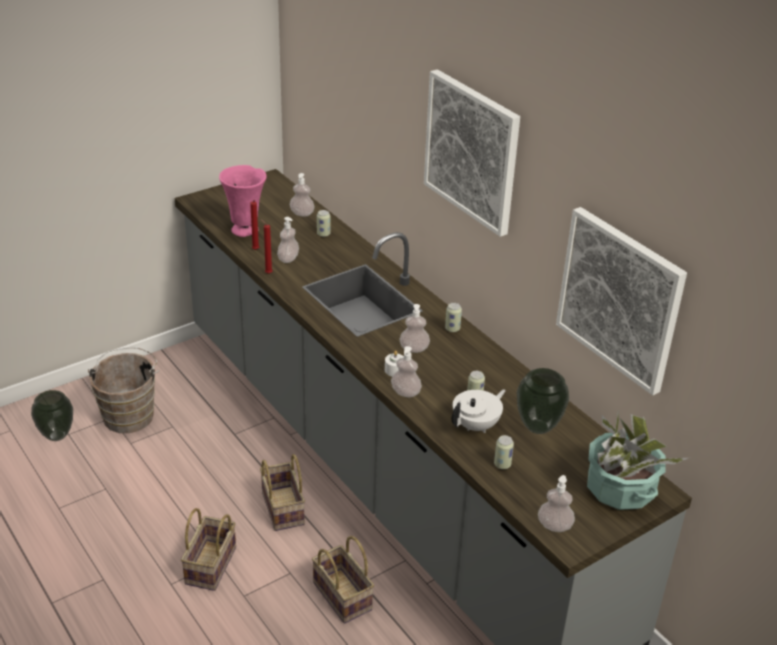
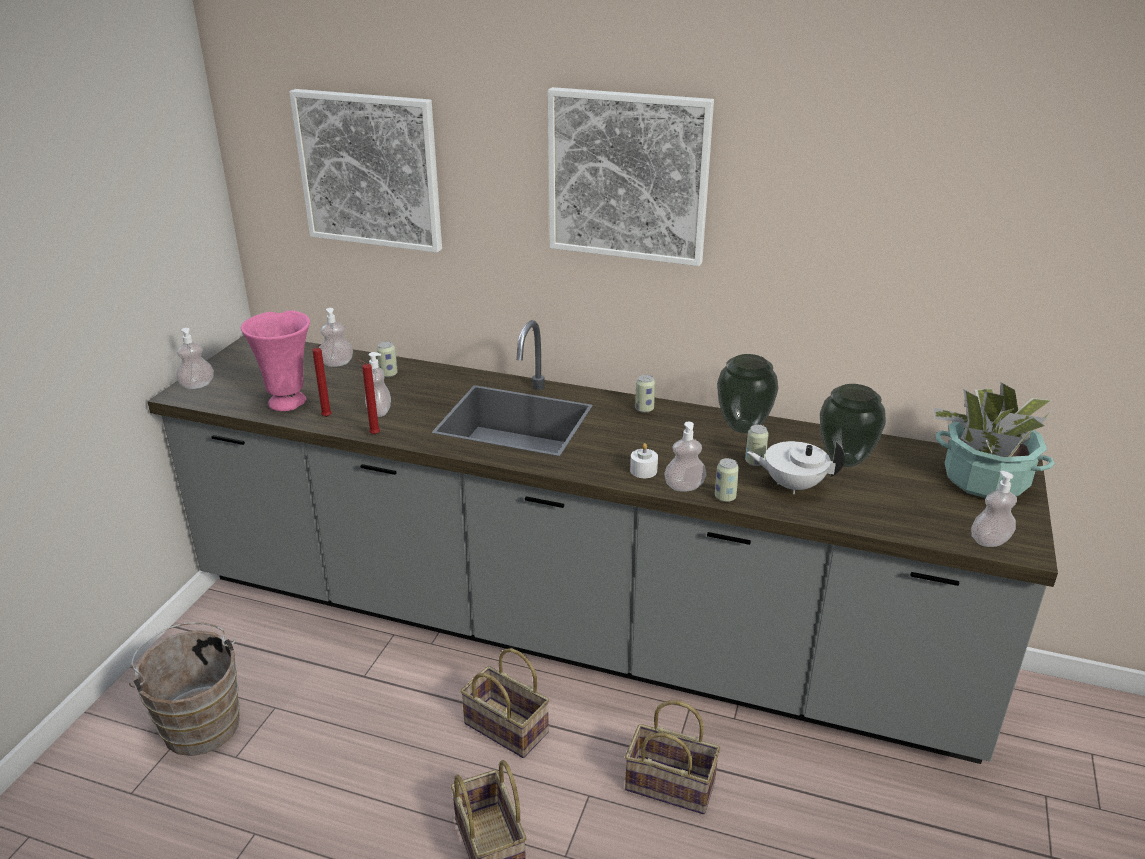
camera: 35 degrees left, 5 degrees down
(57, 435) = (115, 804): vase -> vase (744, 427)
(414, 349) = (634, 442): soap dispenser -> soap dispenser (197, 385)
(476, 425) = (792, 485): white teapot -> white teapot turned 90 degrees counterclockwise
(502, 464) = (866, 509): can -> can (725, 497)
(620, 298) = (904, 271): picture -> picture (370, 170)

